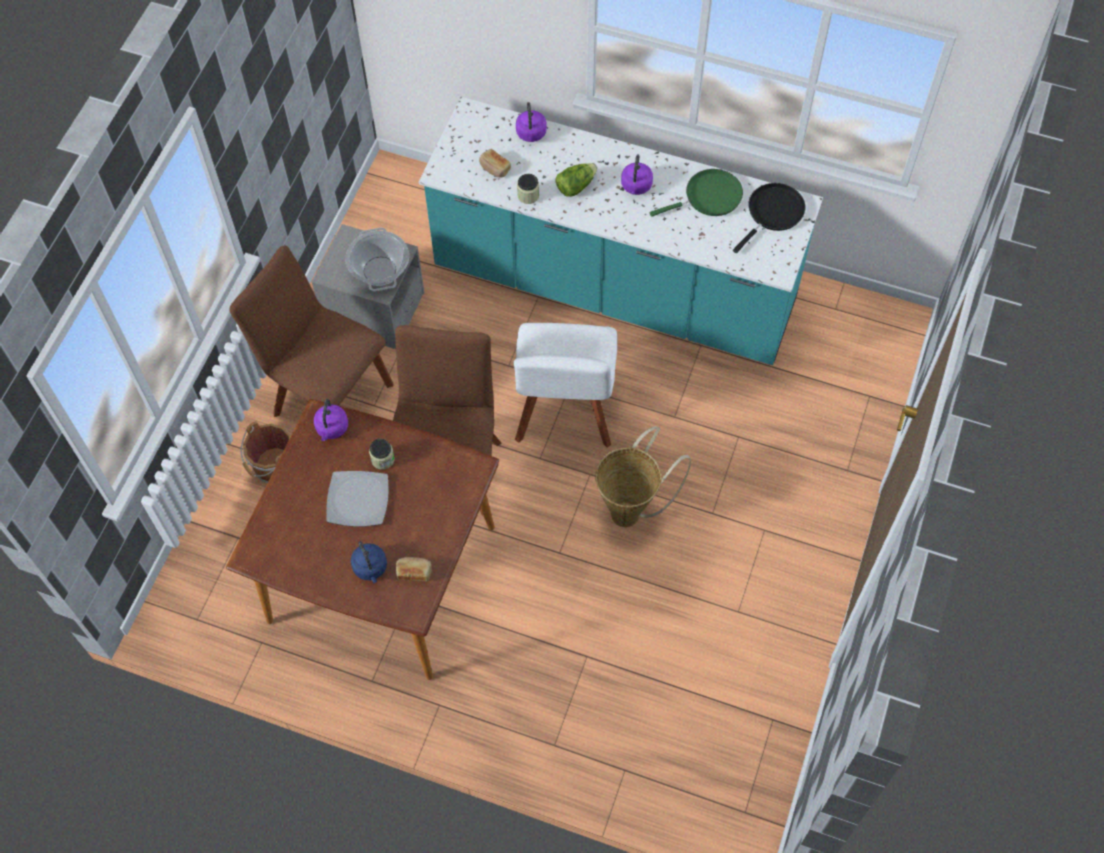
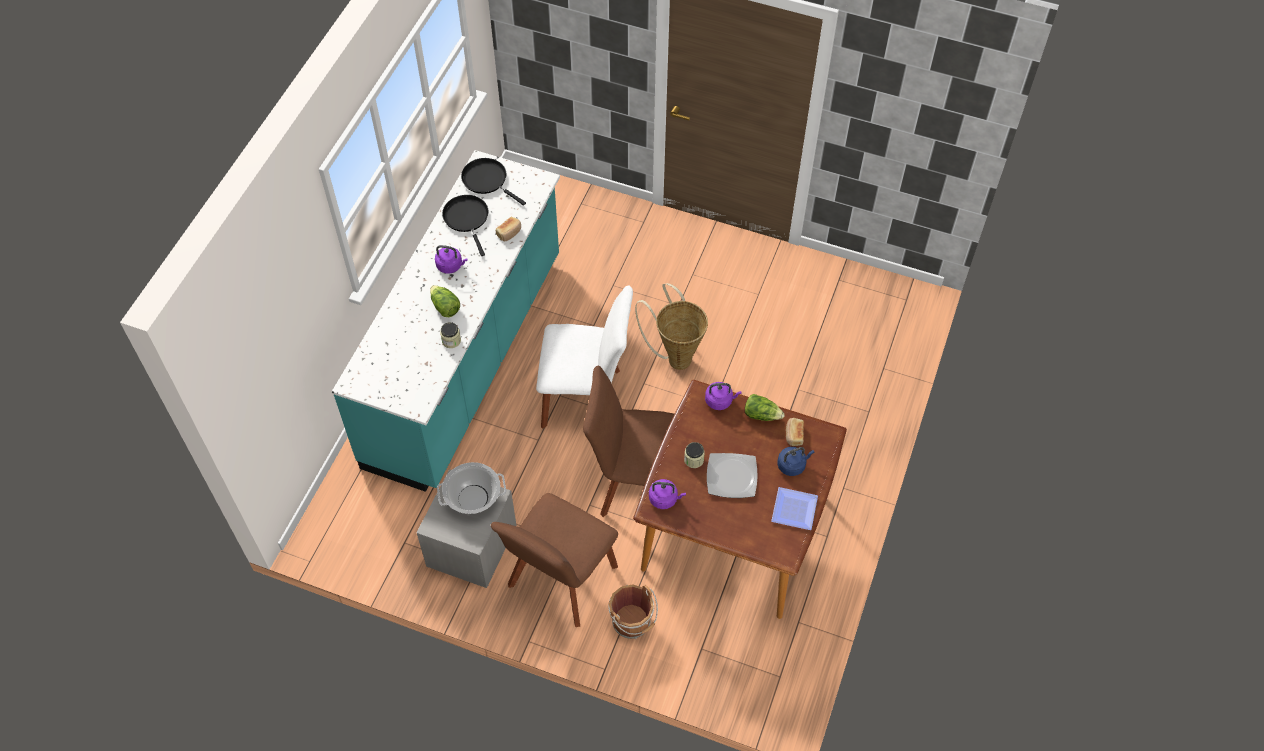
camera: 90 degrees left, 5 degrees down
(311, 566) = (793, 508): none -> plate
(445, 535) = (761, 414): none -> lettuce
(494, 168) = (418, 365): bread -> bread (509, 233)
(531, 134) = (384, 338): purple kettle -> purple kettle (720, 401)
(709, 197) = (467, 219): green frying pan -> black frying pan

